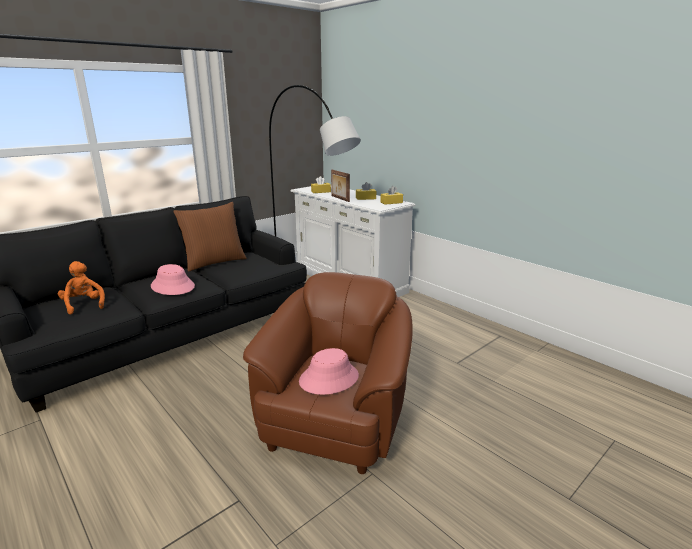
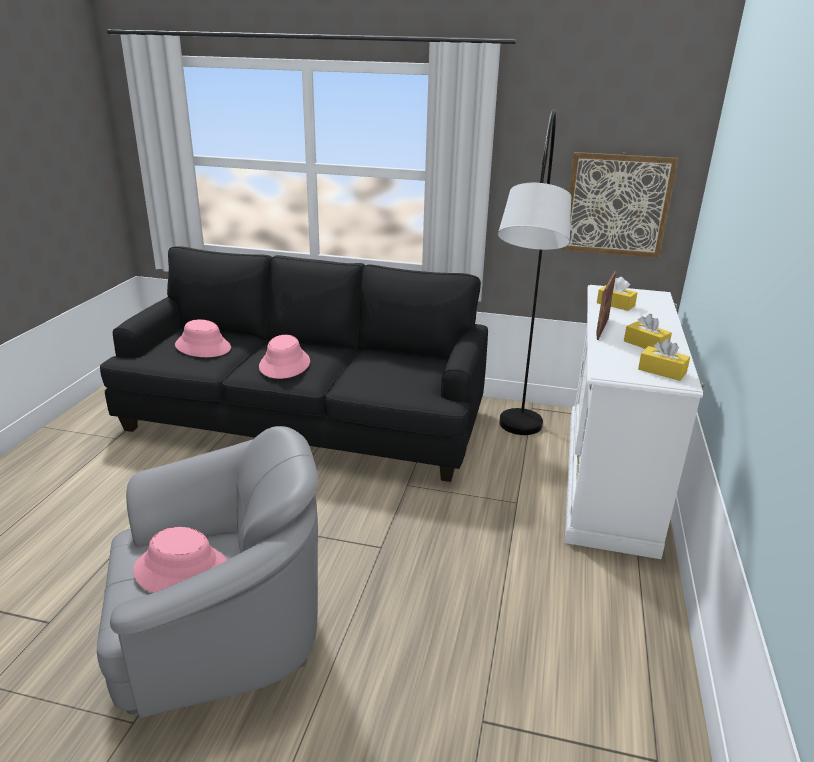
camera: 55 degrees right, 5 degrees up
(84, 305) = (203, 347): orange plush toy -> pink hat
(214, 262) = (382, 355): brown pillow -> none
(290, 143) = (617, 204): none -> picture
(335, 422) = (220, 636): brown armchair -> grey armchair

